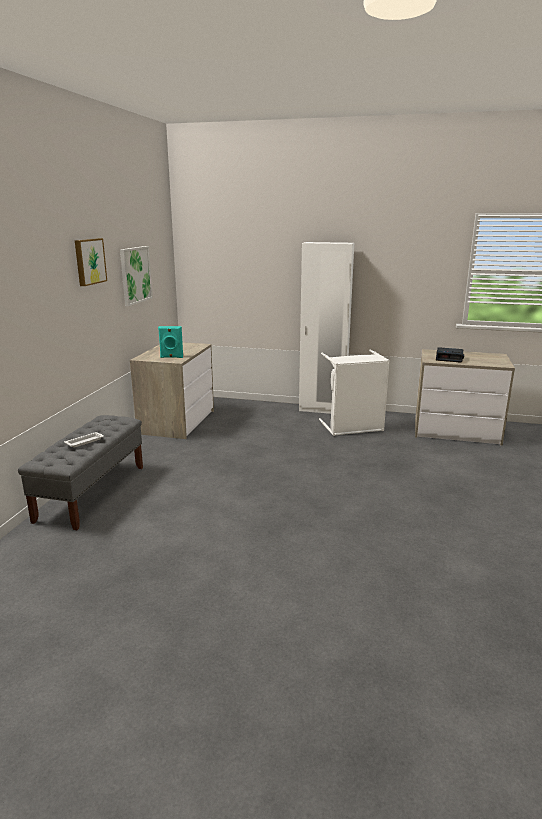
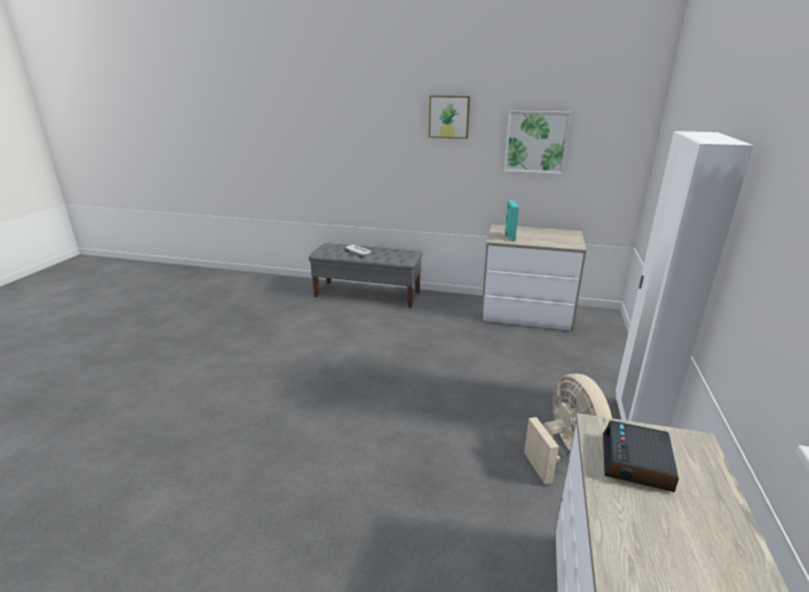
camera: 90 degrees right, 5 degrees up
(353, 428) = (566, 452): white laundry basket -> beige fan

